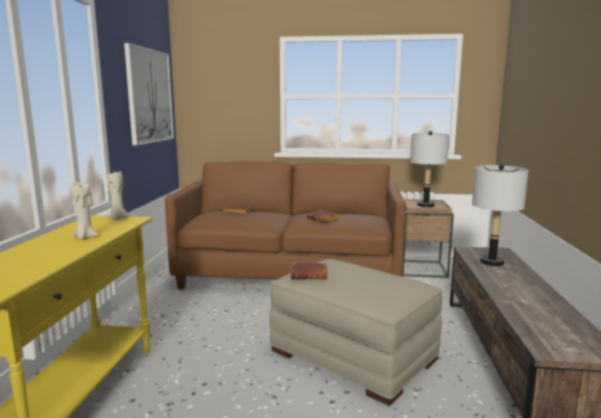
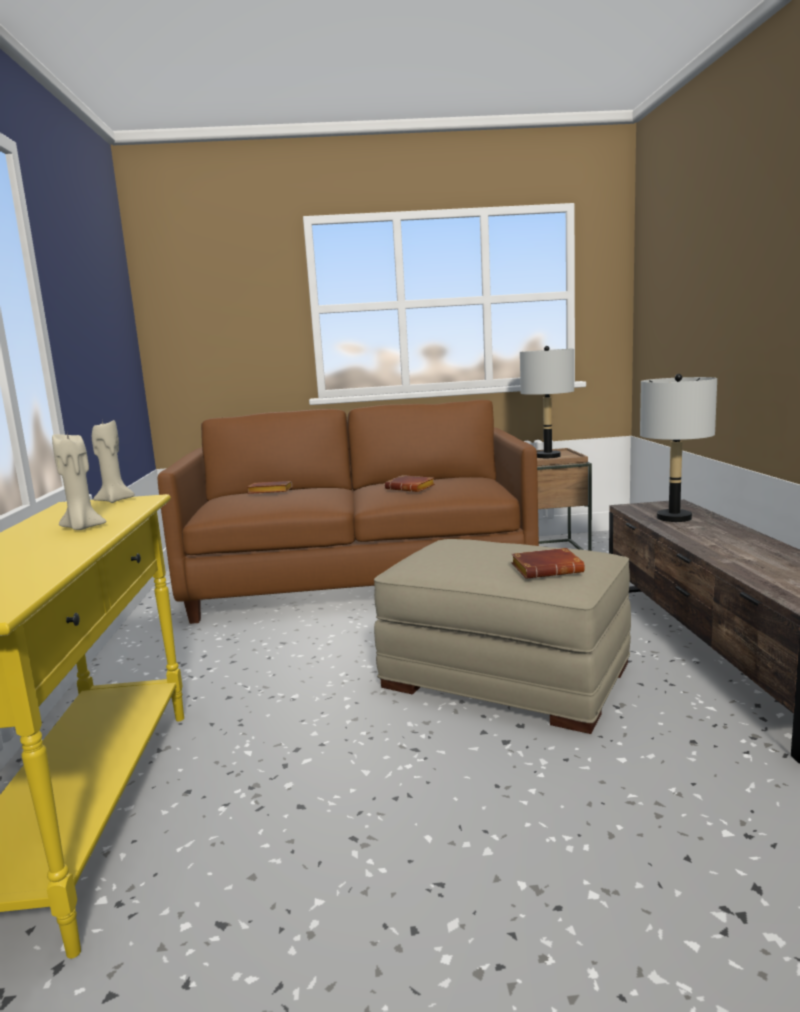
camera: 10 degrees left, 0 degrees up
(149, 96) = (105, 316): picture -> none
(309, 274) = (432, 560): brown book -> brown book (548, 569)

